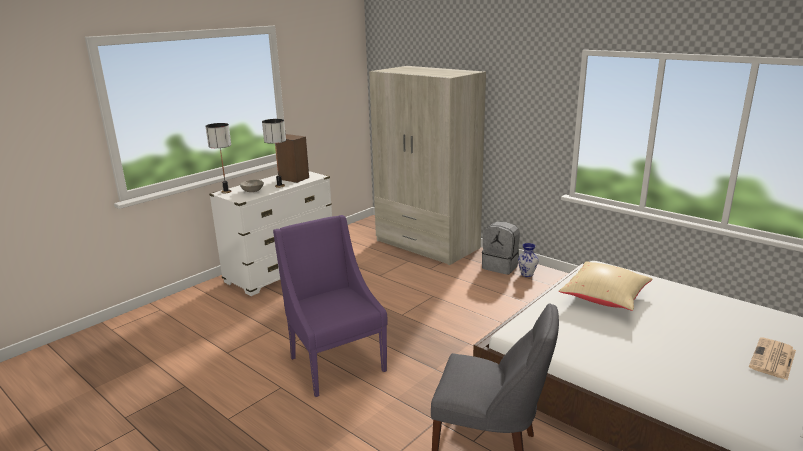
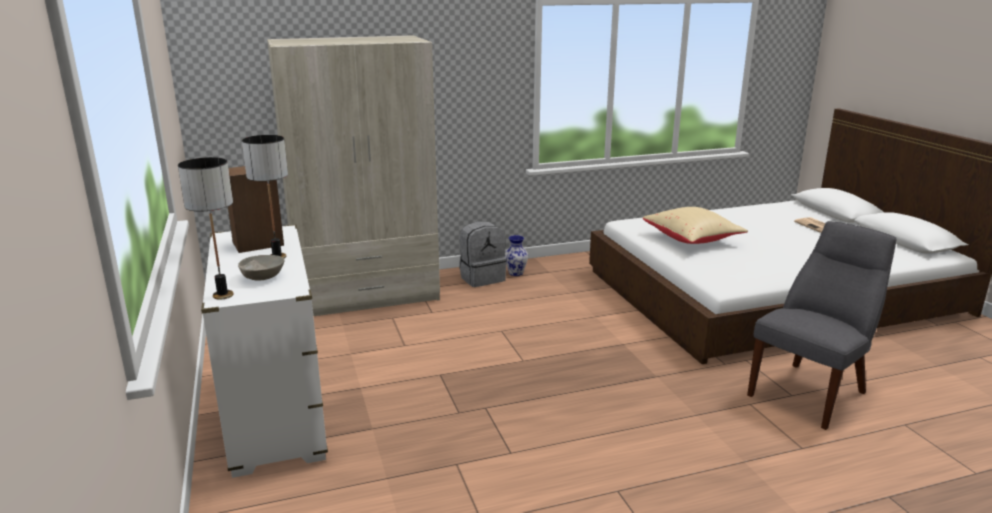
camera: 60 degrees left, 0 degrees up
(335, 363) = (592, 434): purple armchair -> none

